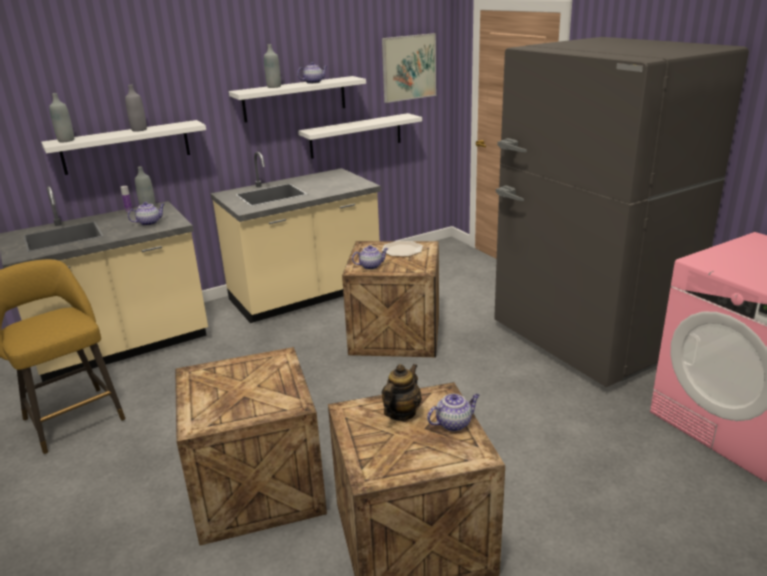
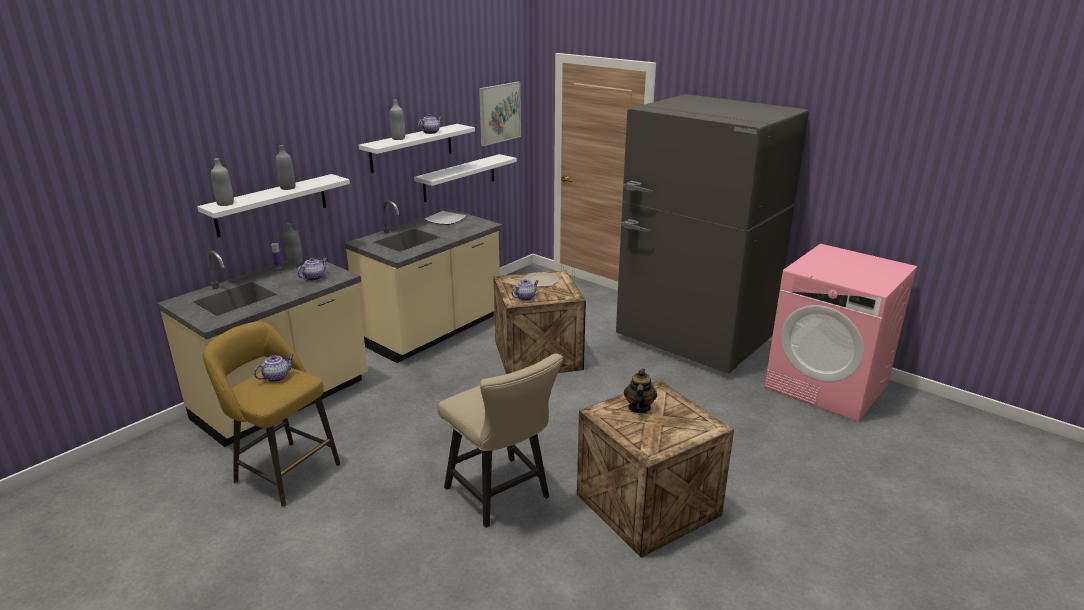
camera: 20 degrees left, 0 degrees up
(255, 488) = (502, 496): crate -> beige chair
(327, 178) = (446, 220): none -> plate
(454, 423) = (681, 408): teapot -> teapot (277, 377)

